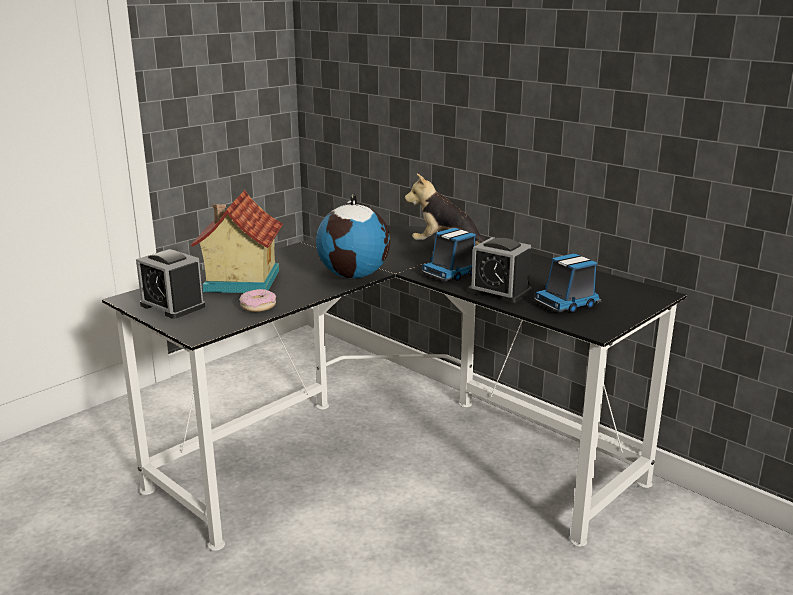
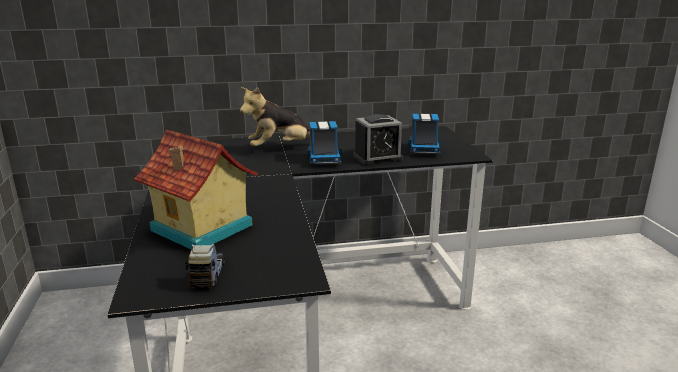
camera: 55 degrees left, 0 degrees up
(172, 306) = (207, 275): alarm clock -> toy truck
(258, 306) = (277, 236): donut -> none
(354, 275) = (272, 185): globe -> none

